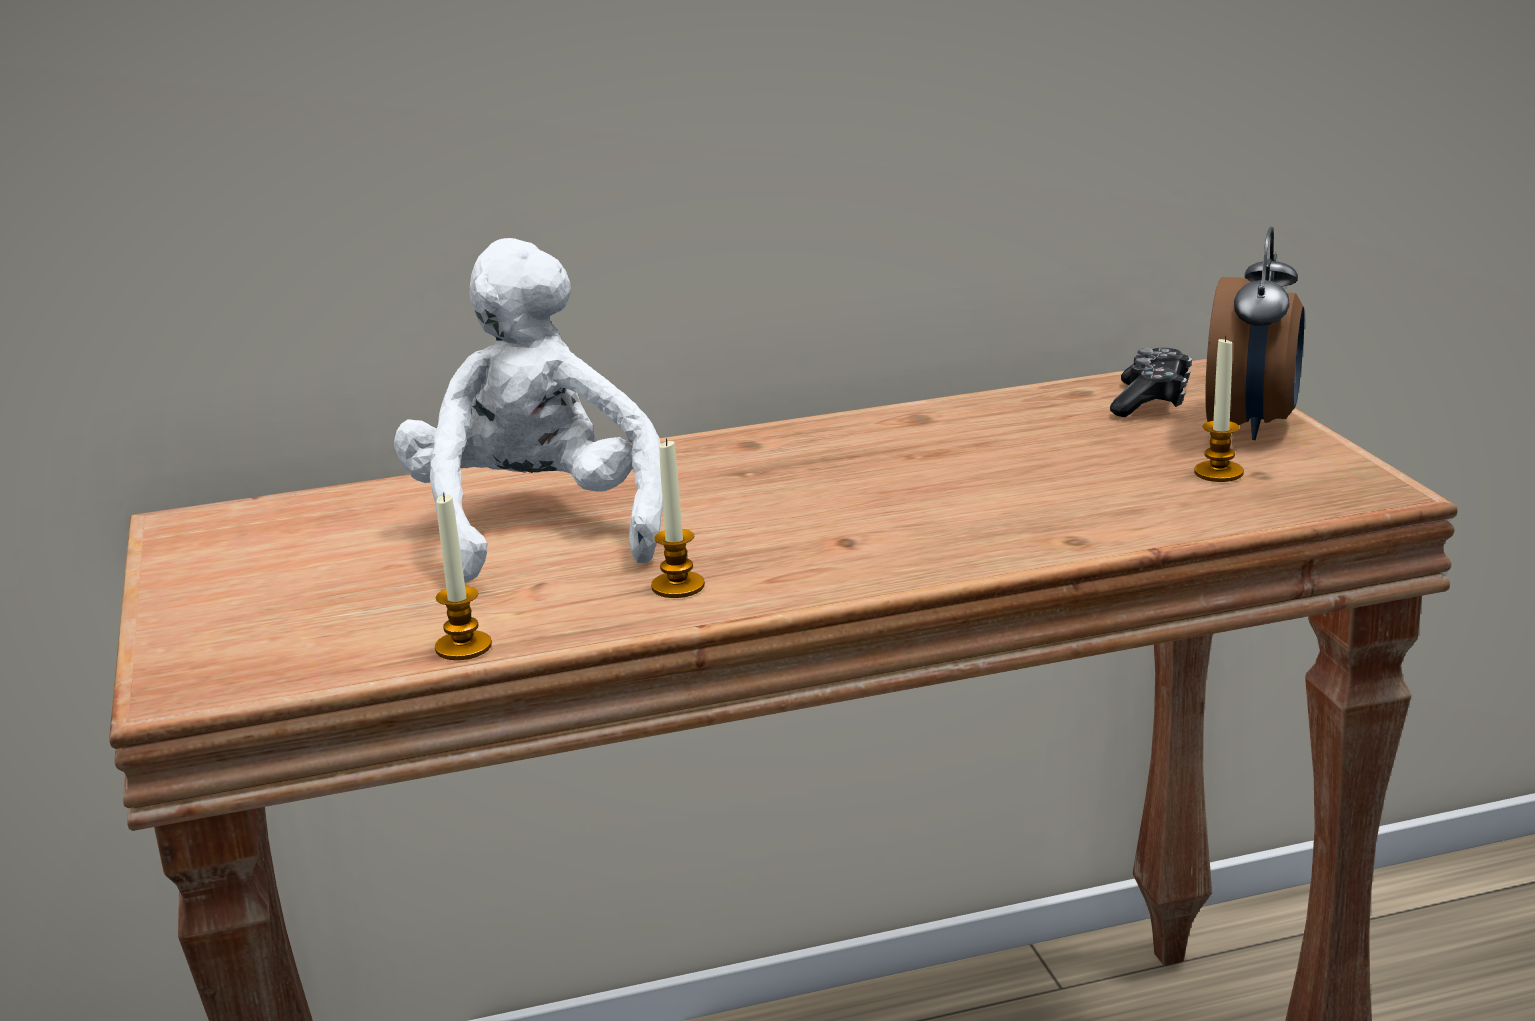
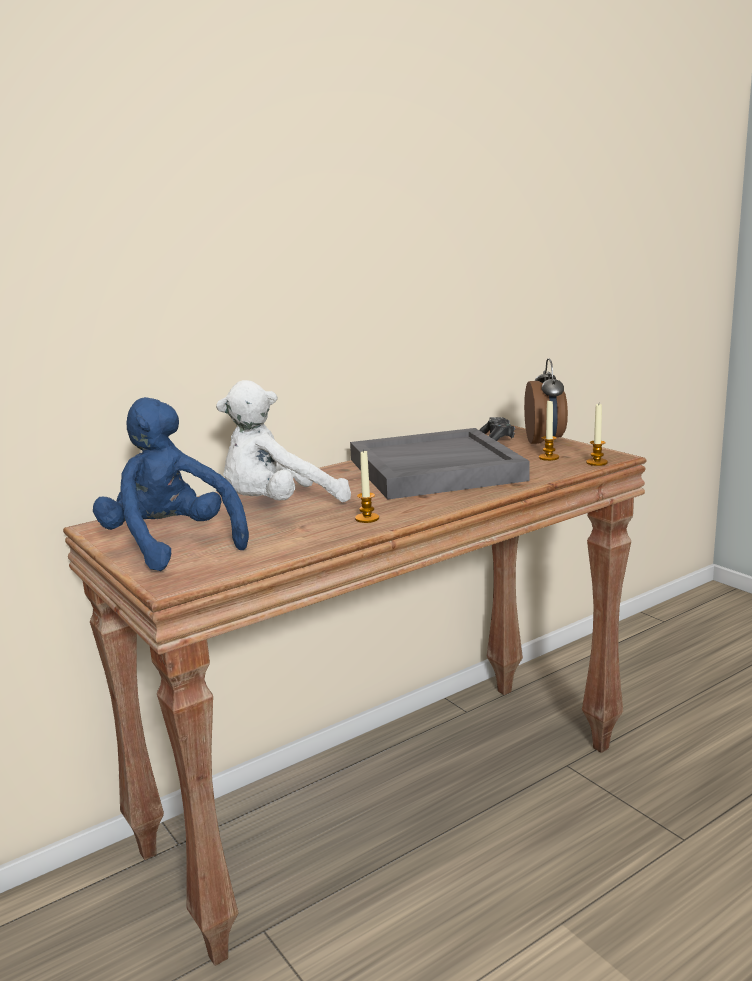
camera: 20 degrees left, 5 degrees down
(264, 592) = (171, 545): none -> blue plush toy
(463, 647) = (293, 551): candle -> candle (596, 462)
(536, 528) = (278, 507): white plush toy -> white plush toy turned 90 degrees counterclockwise
(932, 473) = (434, 470): none -> grey tray

